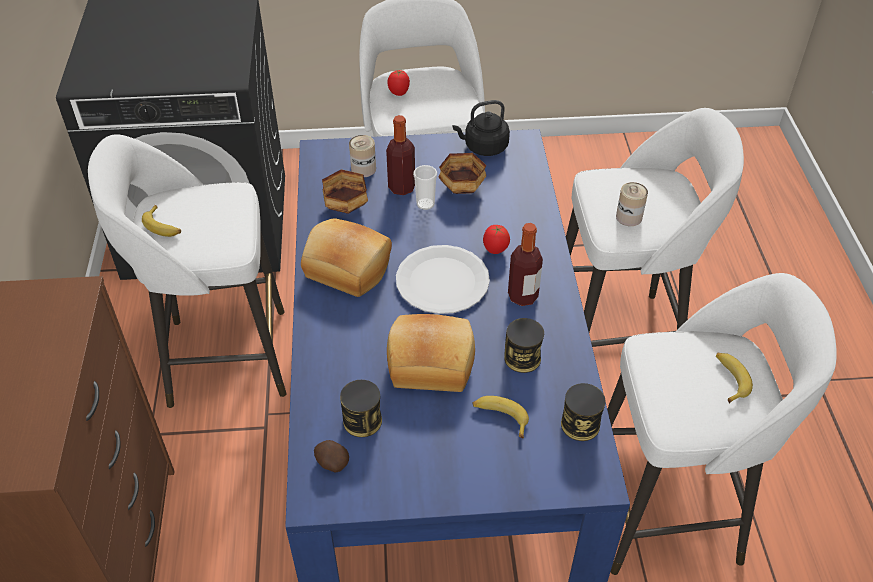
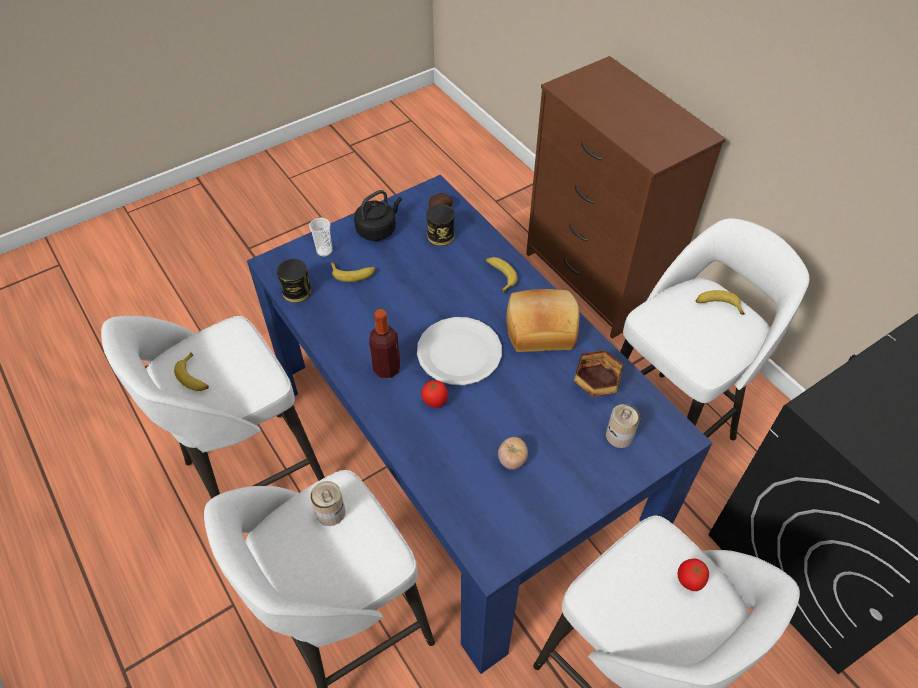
camera: 150 degrees right, 5 degrees up
(338, 339) = (500, 276): none -> banana
(401, 187) = (566, 431): bottle -> none
(425, 204) = (530, 422): cup -> cup (324, 251)
(431, 362) = (423, 288): bread -> none
(461, 187) = (512, 460): bowl -> tomato
(483, 147) = (527, 529): black kettle -> black kettle (378, 229)
(522, 358) = (360, 319): can -> none

